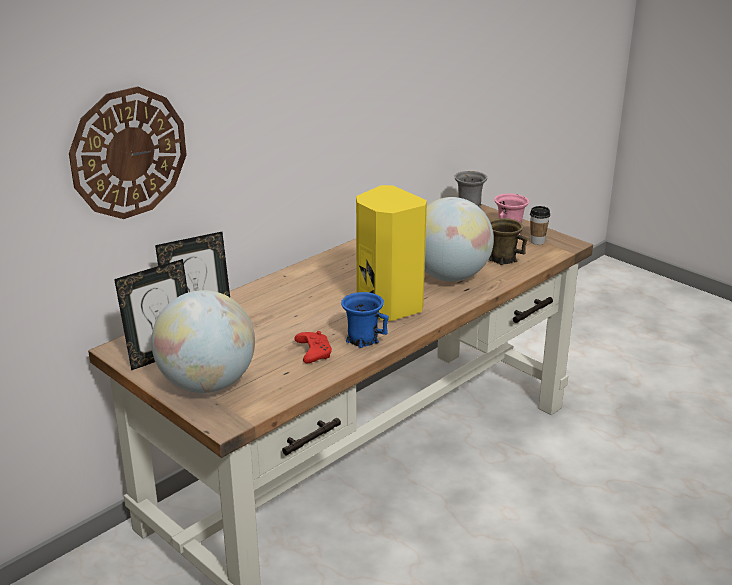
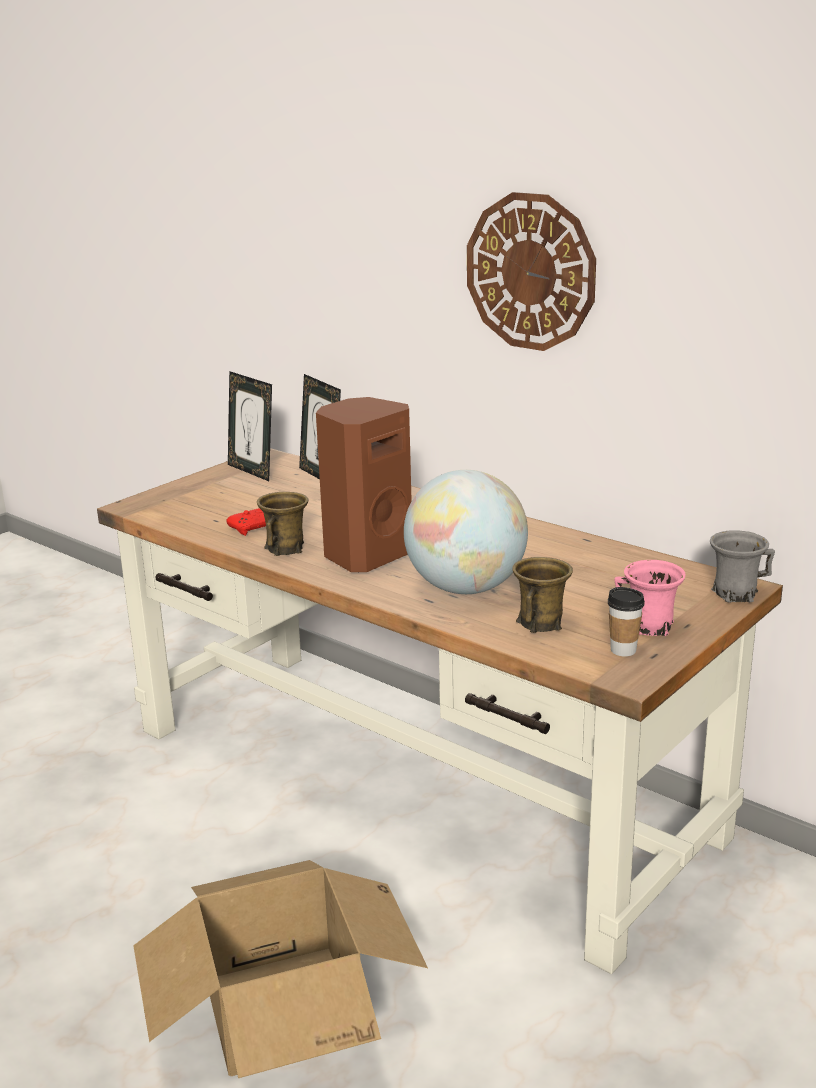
camera: 85 degrees right, 5 degrees down
(128, 153) = (316, 276): wall clock -> wall clock (530, 272)
(207, 384) = (198, 493): globe -> none
(363, 339) = (286, 548): blue mug -> brown mug
(387, 307) = (366, 556): yellow speaker -> brown speaker
(602, 531) = (284, 1008): none -> cardboard box

